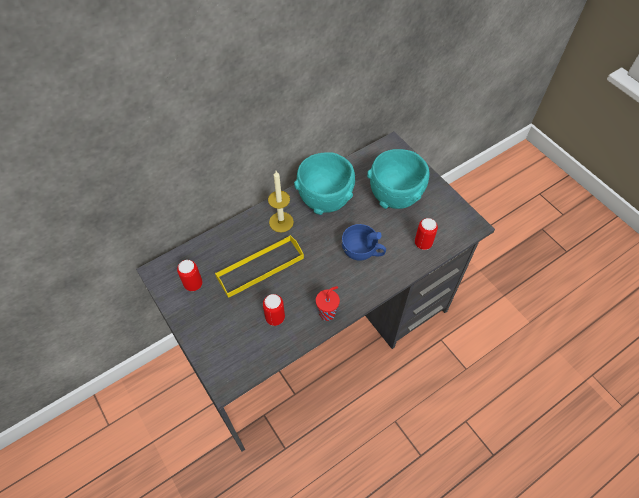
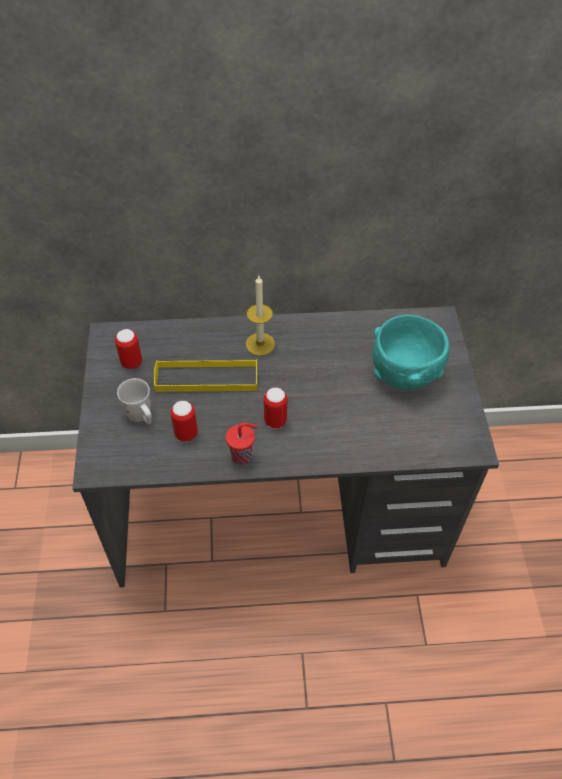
camera: 30 degrees right, 5 degrees down
(231, 322) = (141, 416): none -> white mug
(325, 199) = (323, 343): turquoise bowl -> none
(363, 252) = (325, 414): blue cup -> none
(423, 243) = (399, 438): can -> can (275, 420)

